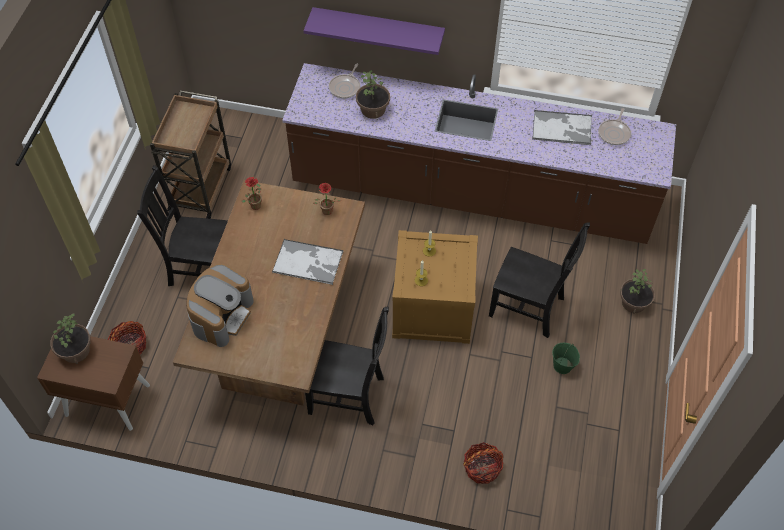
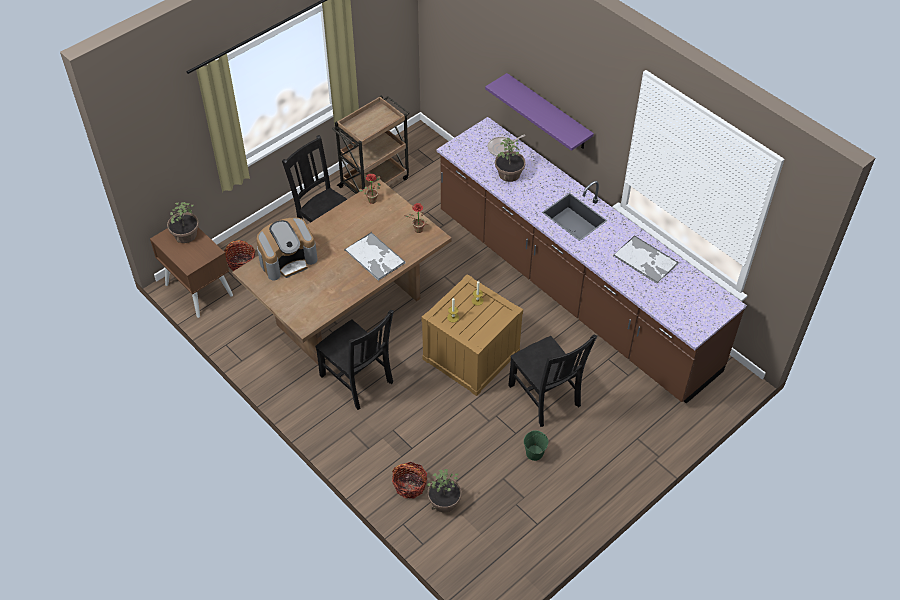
camera: 35 degrees right, 5 degrees down
(614, 133) = (686, 285): frying pan -> none
(634, 303) = (635, 442): potted plant -> potted plant (444, 502)

